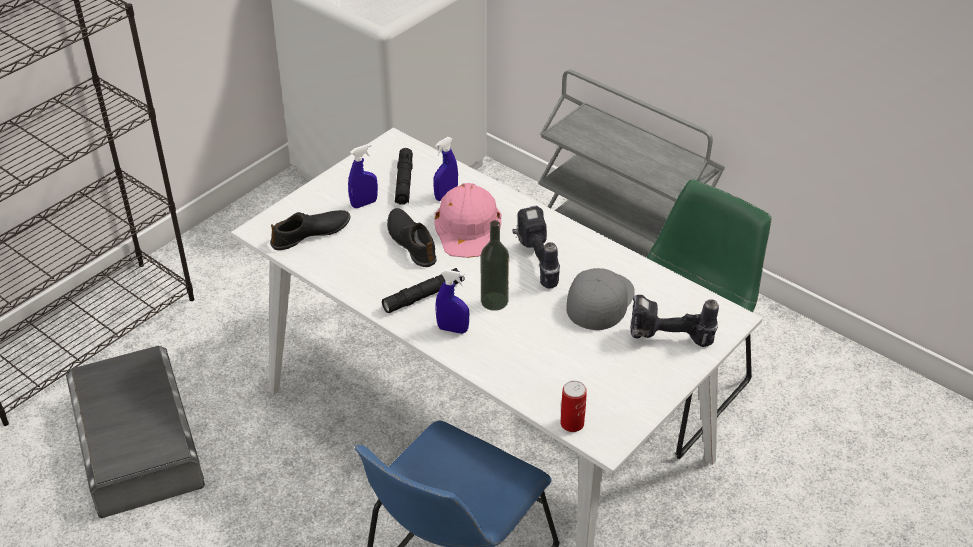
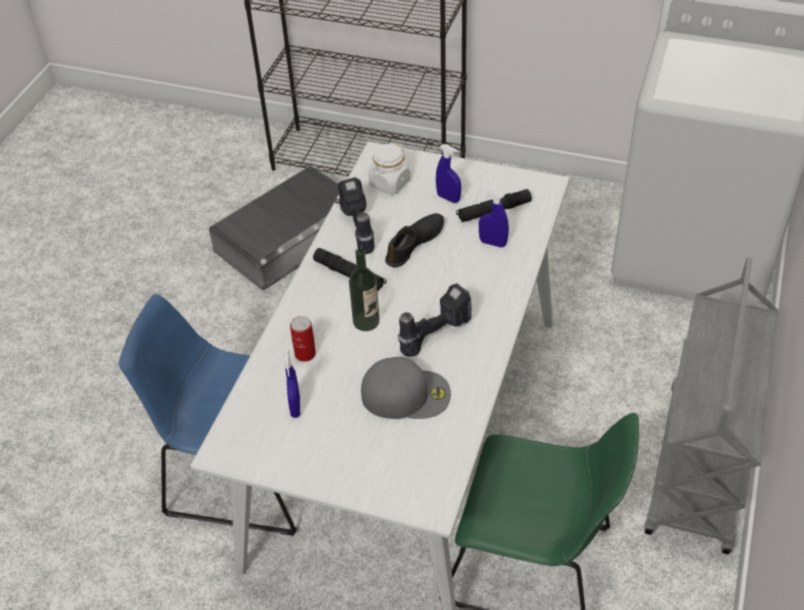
camera: 70 degrees right, 5 degrees up
(311, 234) = (389, 183): black shoe -> white jar
(452, 329) = (316, 306): blue spray bottle -> blue spray bottle (295, 407)
(468, 227) = (457, 272): pink hard hat -> none
(572, 423) = (234, 421): can -> can (305, 354)
(667, 340) = (374, 462): power drill -> power drill (356, 230)

